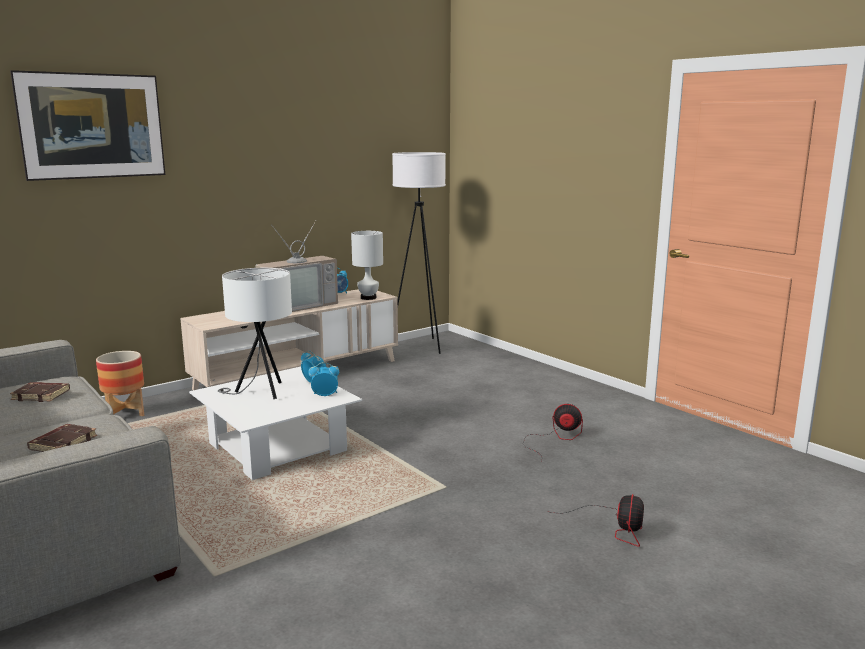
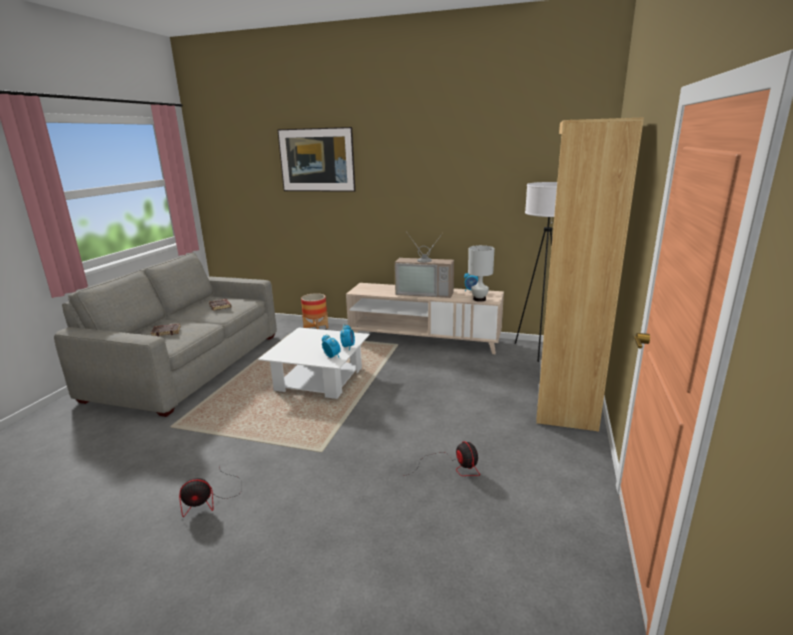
camera: 55 degrees right, 5 degrees up
(260, 392) = (316, 341): white table lamp -> none
(509, 366) = (565, 395): none -> brown bookcase
(615, 527) = (325, 553): fan -> fan (210, 499)

